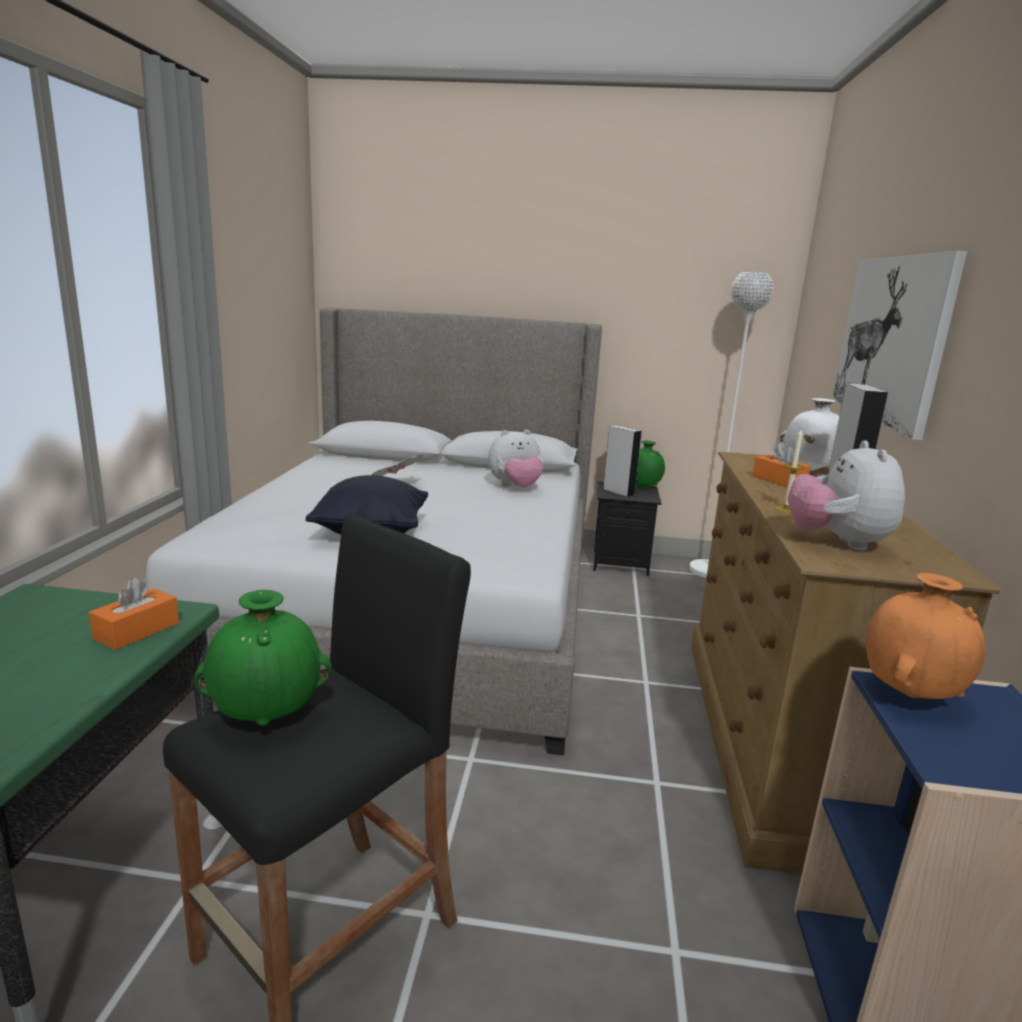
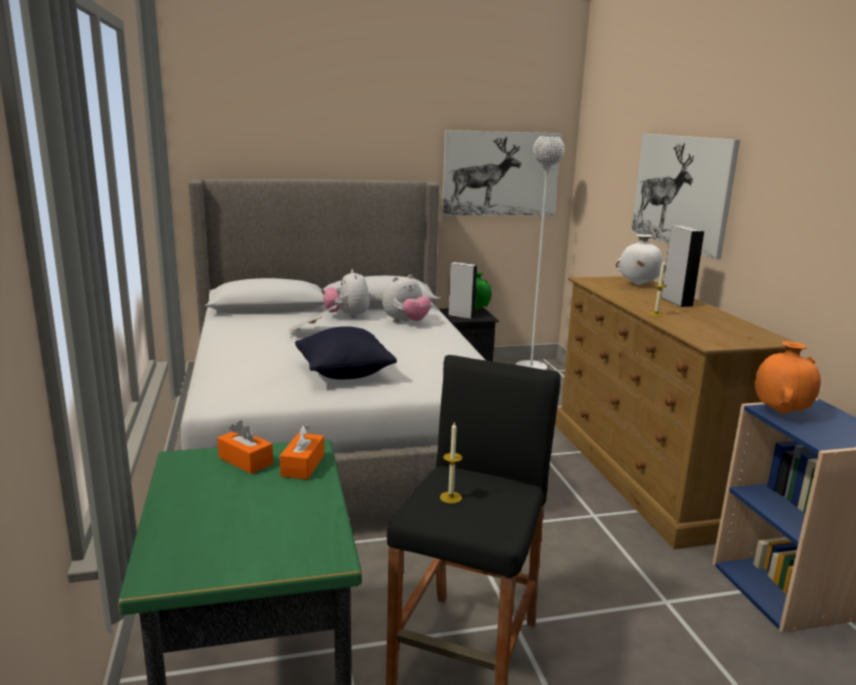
camera: 20 degrees left, 0 degrees up
(268, 716) = (450, 497): green vase -> candle
(692, 321) = (501, 174): none -> picture
(779, 481) = (629, 295): orange tissue box -> orange tissue box (245, 461)
(837, 542) = (705, 331): plush toy -> plush toy (347, 316)

